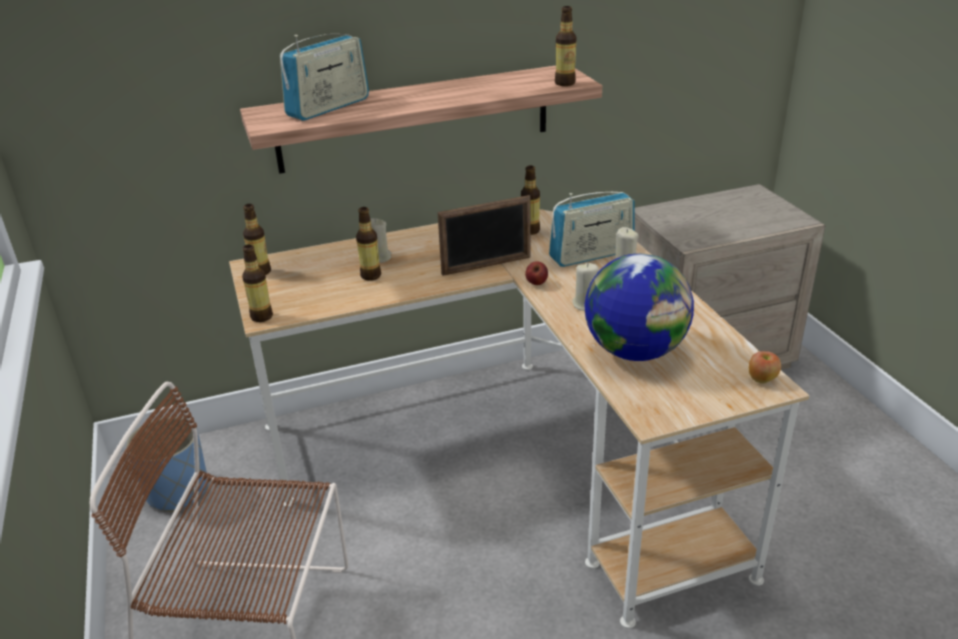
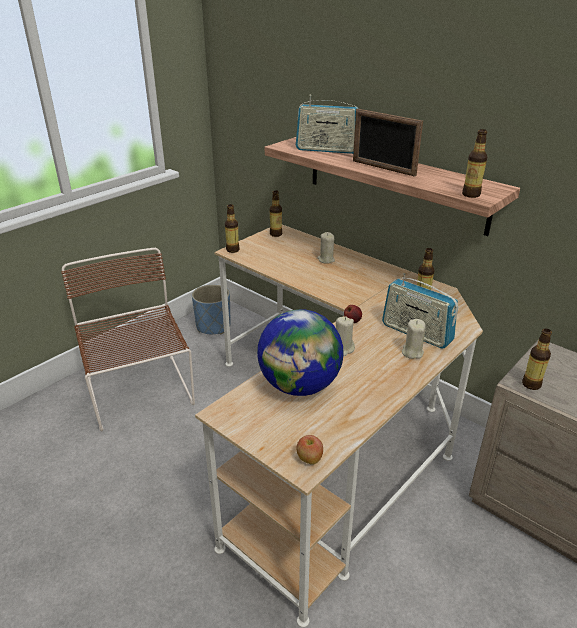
camera: 60 degrees right, 0 degrees up
(370, 276) = (303, 264): bottle -> bottle (531, 384)
(486, 265) = (355, 297): picture frame -> picture frame (383, 168)

